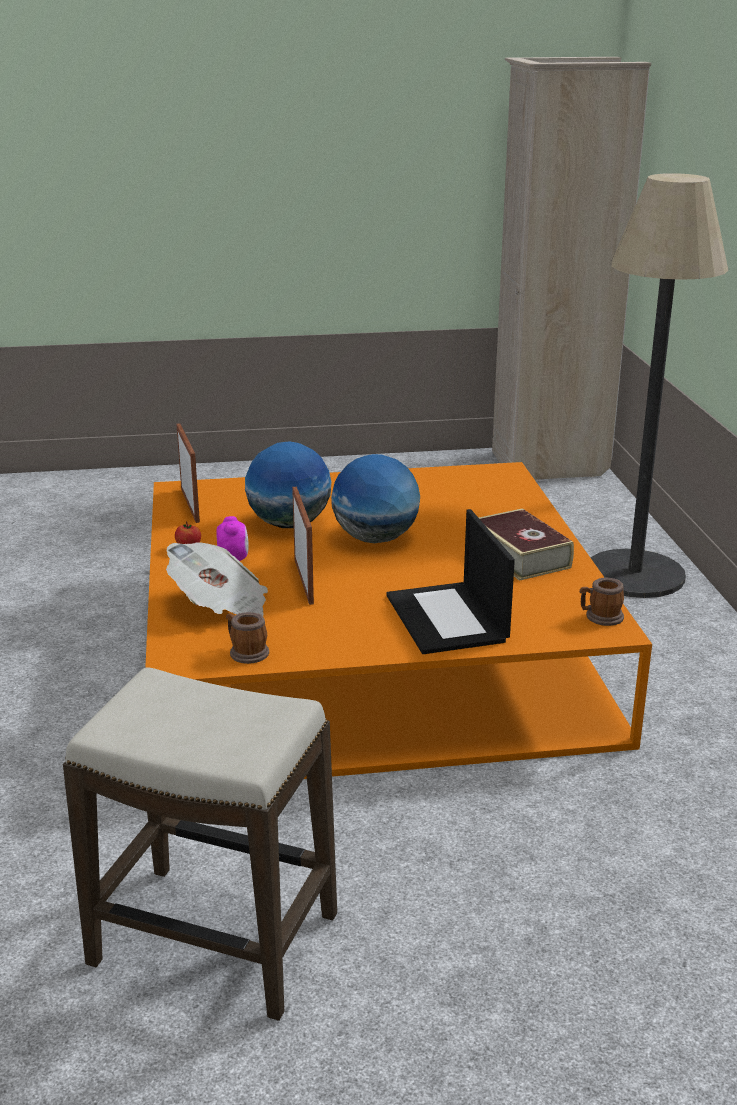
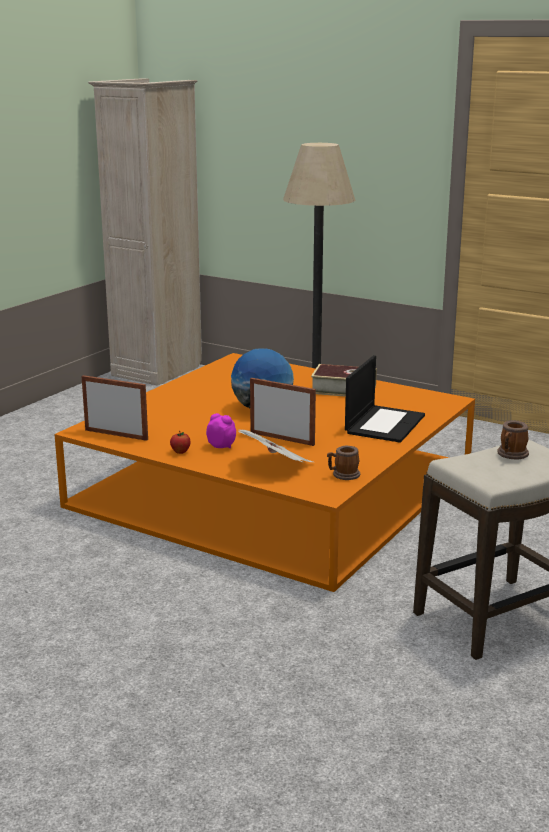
camera: 50 degrees left, 5 degrees down
(289, 524) = (200, 420): globe -> none
(448, 619) = (384, 424): laptop -> laptop turned 90 degrees counterclockwise
(600, 617) = (435, 397): mug -> mug (511, 455)

